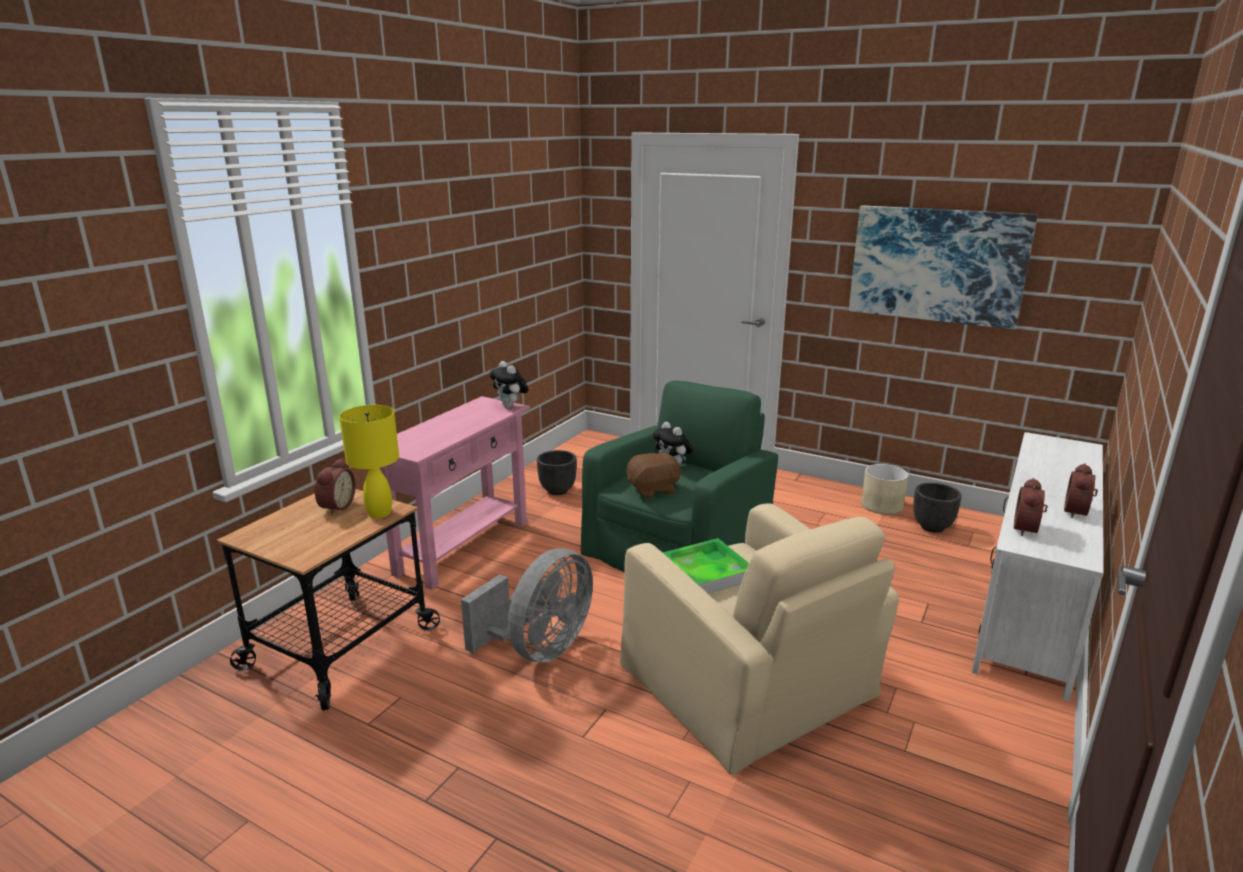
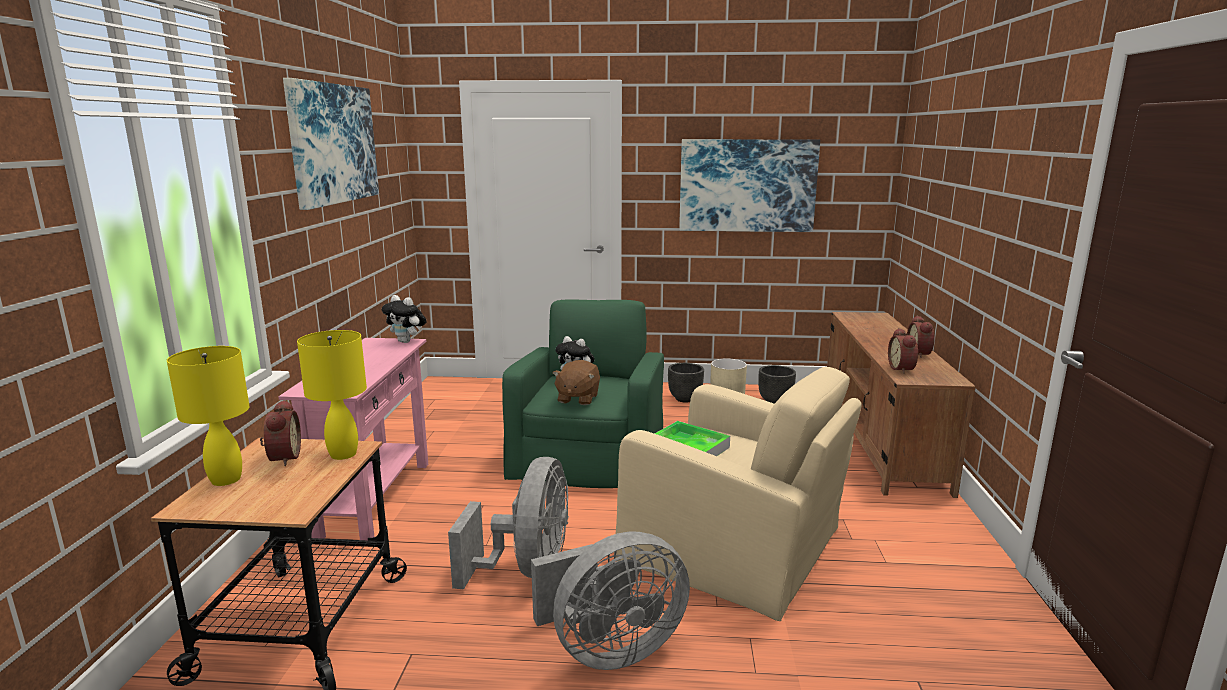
camera: 25 degrees left, 5 degrees down
(283, 518) = (224, 480): none -> yellow table lamp
(473, 209) = (333, 143): none -> picture
(554, 748) = (610, 650): none -> grey fan
(557, 490) = (438, 431): black planter -> black planter (685, 399)
(653, 490) = (577, 398): brown plush toy -> brown plush toy turned 150 degrees clockwise
(1031, 601) = (880, 438): white tv stand -> brown tv stand

